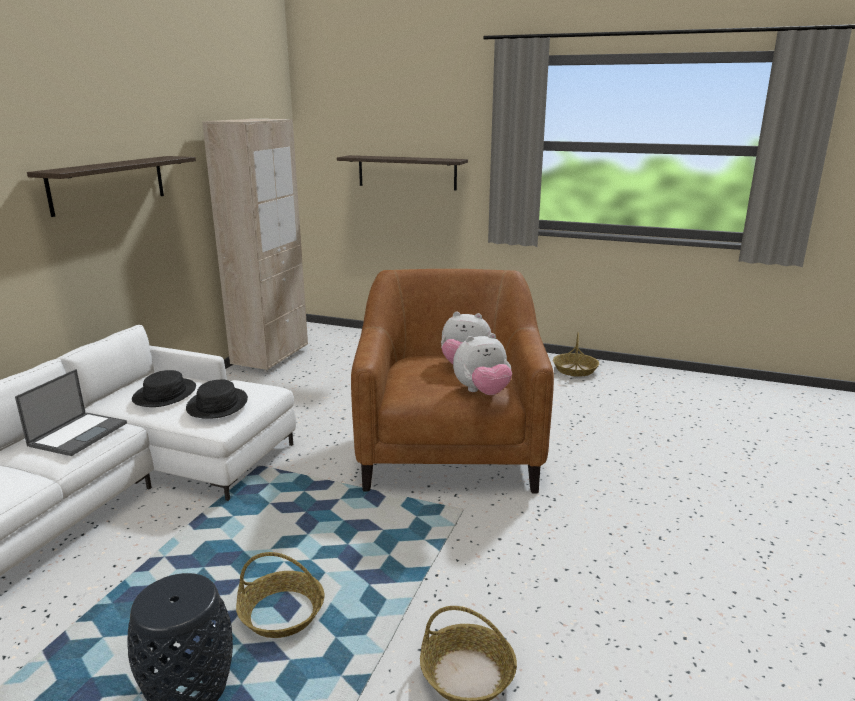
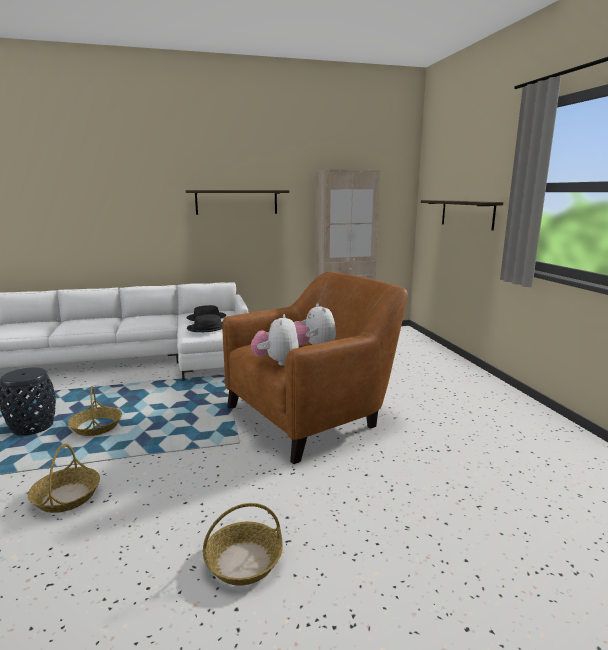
camera: 55 degrees right, 5 degrees down
(79, 434) = (150, 319): laptop -> none
(482, 392) = (276, 362): plush toy -> plush toy turned 60 degrees clockwise
(575, 370) = (532, 423): basket -> basket (243, 562)

